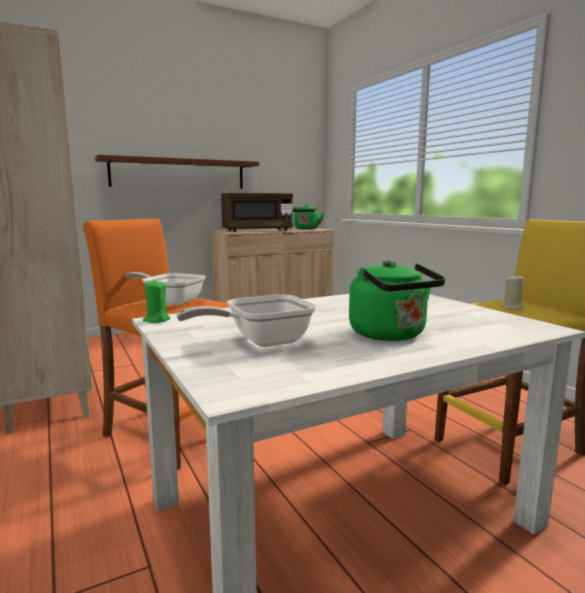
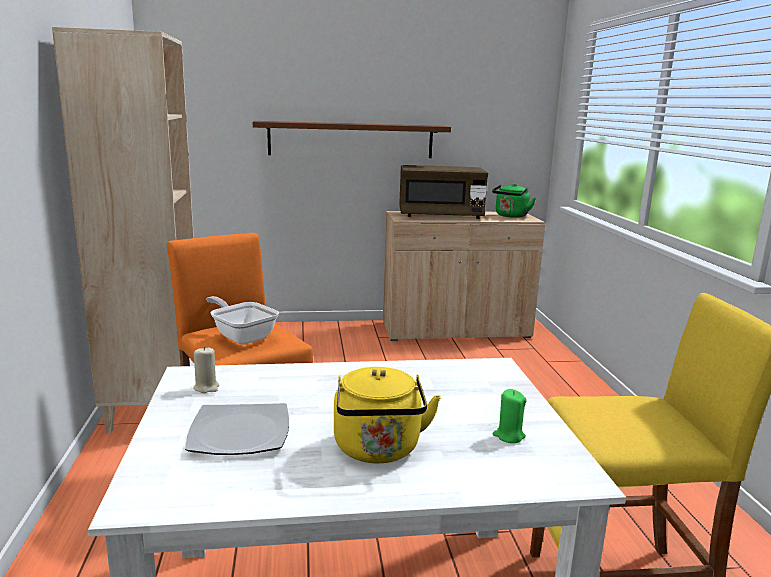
camera: 20 degrees right, 5 degrees up
(156, 320) = (183, 375): green candle -> green candle (508, 436)
(261, 341) = (239, 432): frying pan -> plate
(391, 335) = (378, 450): green kettle -> yellow kettle
(512, 307) = (625, 419): beige candle -> beige candle (206, 387)

